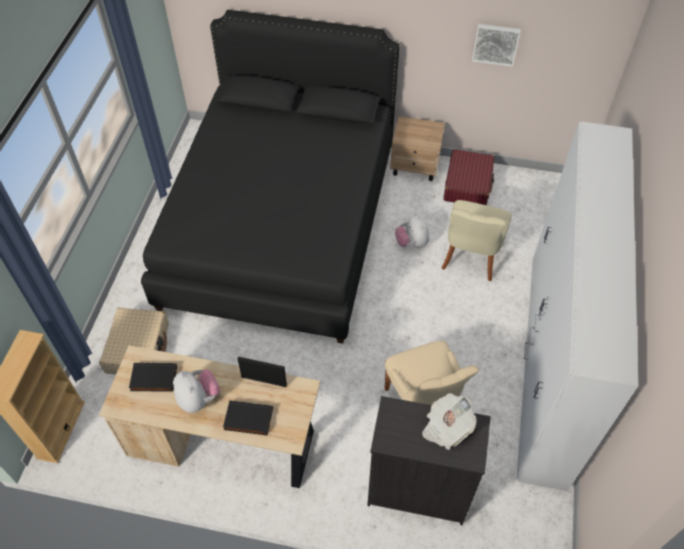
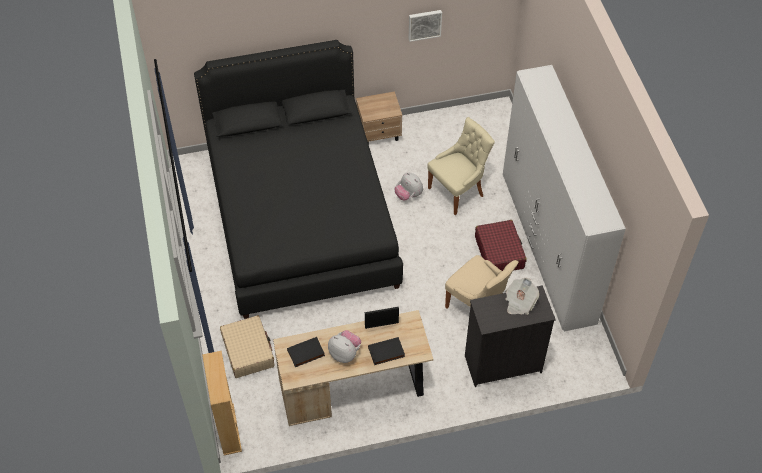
camera: 25 degrees left, 0 degrees up
(468, 184) = (427, 133): red suitcase -> red suitcase (499, 252)
(470, 259) = (457, 191): beige chair -> beige chair turned 120 degrees counterclockwise

